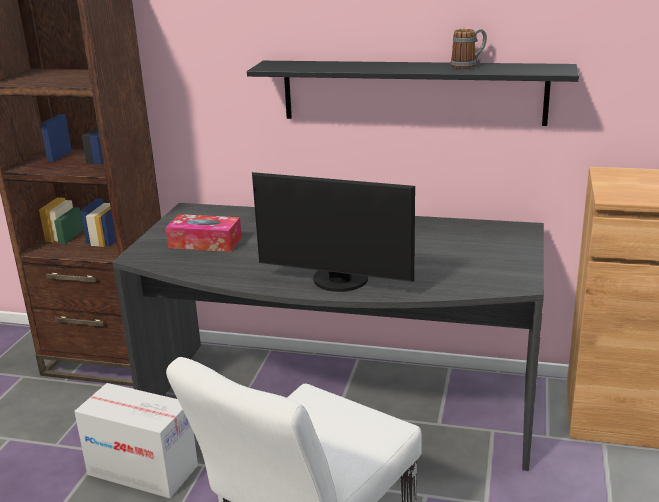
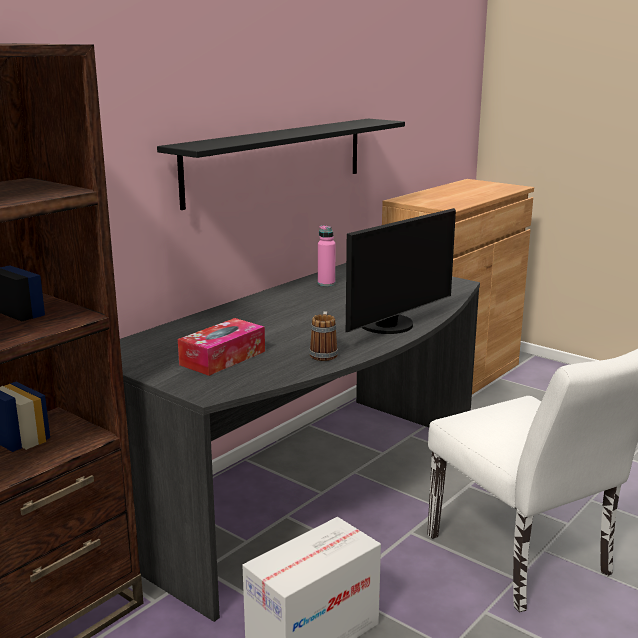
camera: 65 degrees left, 5 degrees down
(429, 230) = (326, 283): none -> pink bottle
(468, 66) = (326, 126): mug -> mug (324, 353)

